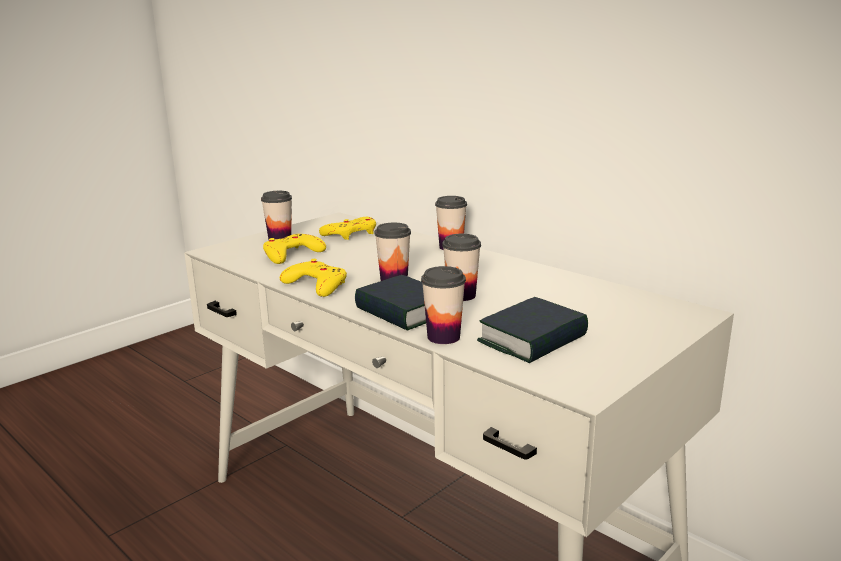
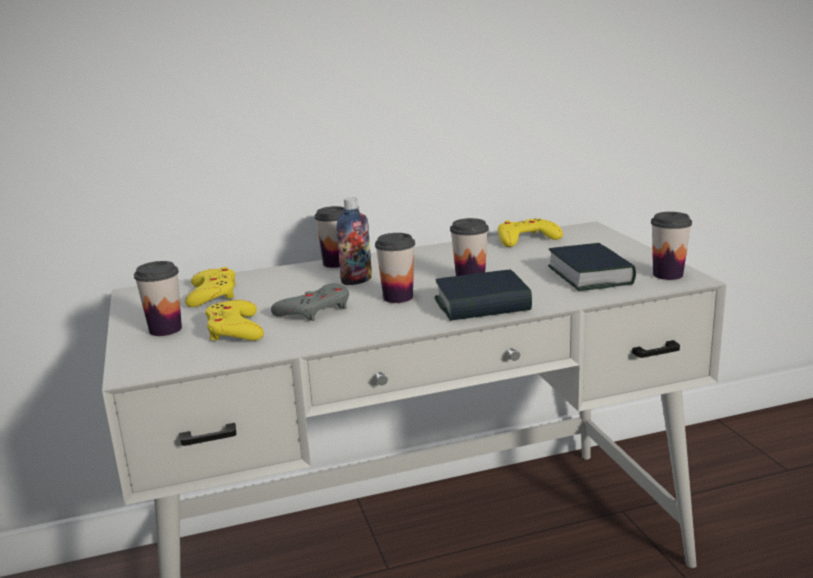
camera: 60 degrees left, 0 degrees up
(316, 285) = (359, 329): yellow game controller -> yellow game controller (526, 239)
(345, 264) = (315, 310): none -> grey game controller
(418, 261) = (356, 281): none -> bottle
(443, 337) = (557, 300): cup -> cup (667, 275)

